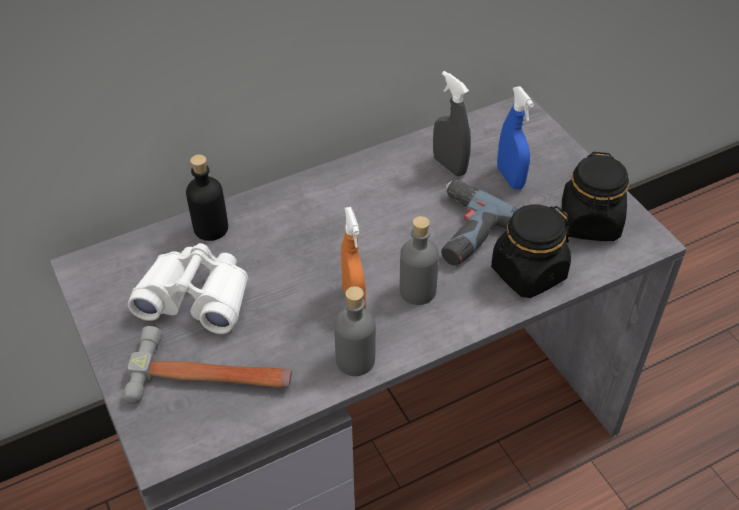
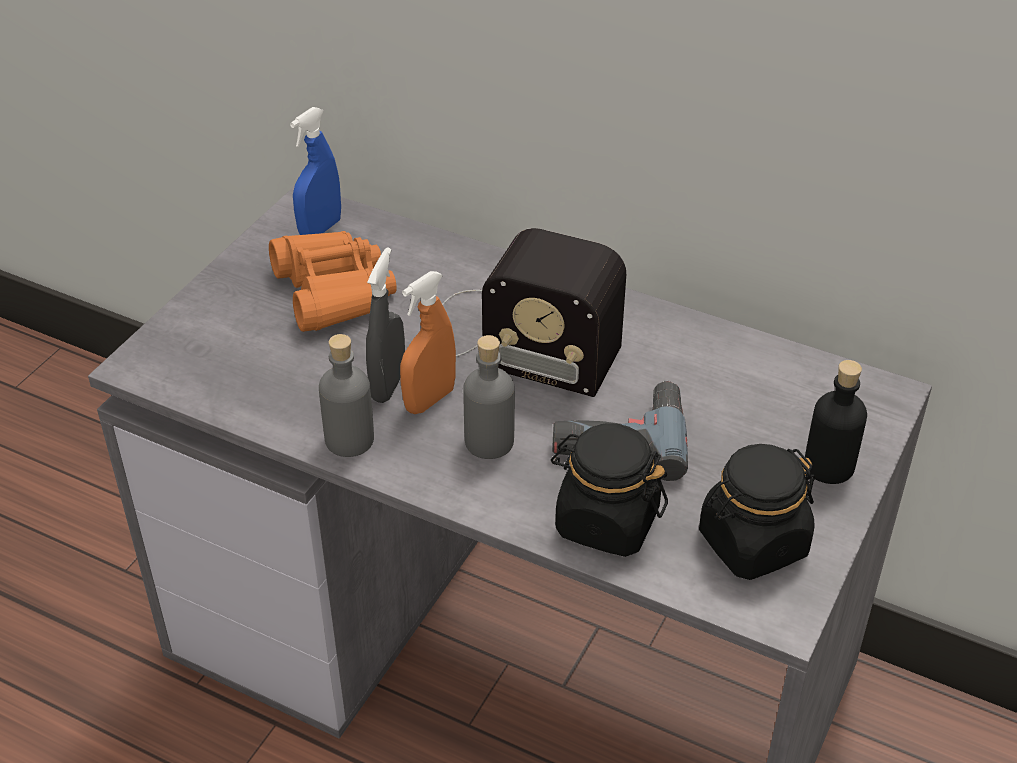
camera: 55 degrees right, 5 degrees down
(196, 297) = (333, 292): white binoculars -> orange binoculars
(211, 228) = (432, 254): black bottle -> black bottle (829, 466)
(212, 377) = (245, 352): hammer -> none
(336, 232) = (515, 340): none -> radio
(449, 166) = (714, 378): grey spray bottle -> grey spray bottle (388, 385)
(510, 178) = (752, 438): blue spray bottle -> blue spray bottle (320, 229)

